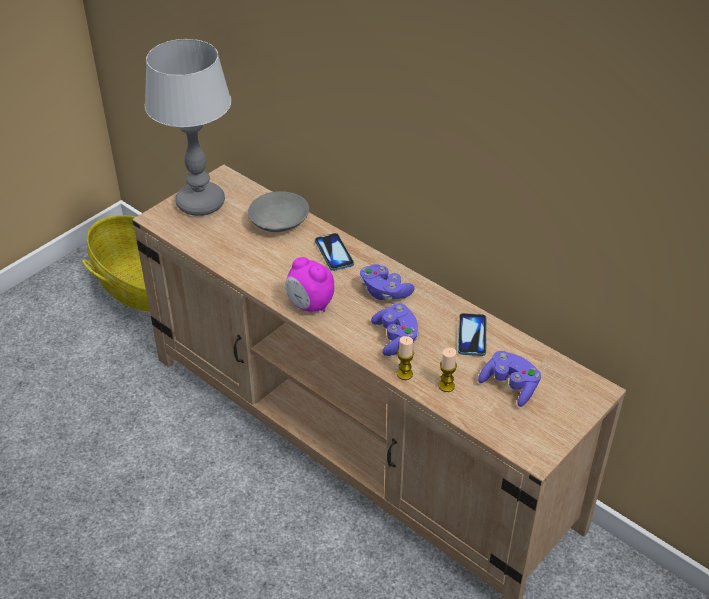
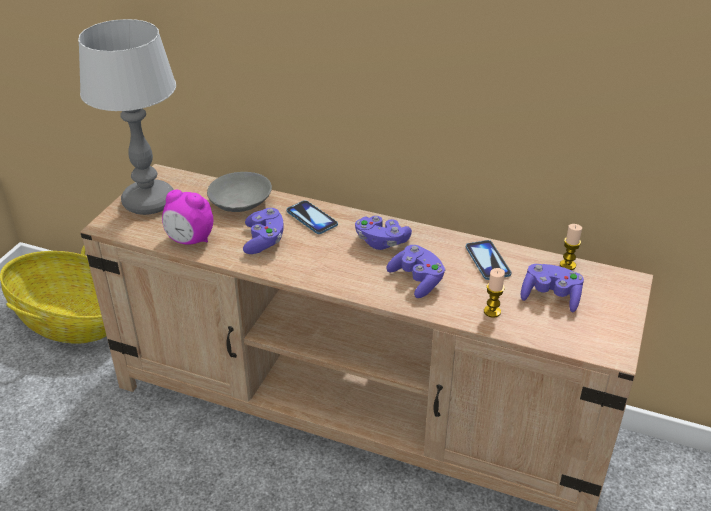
camera: 20 degrees left, 5 degrees down
(281, 265) = (264, 240): none -> purple game controller
(310, 305) = (314, 270): alarm clock -> alarm clock (190, 240)
(404, 374) = (445, 311): candle -> candle (567, 265)

